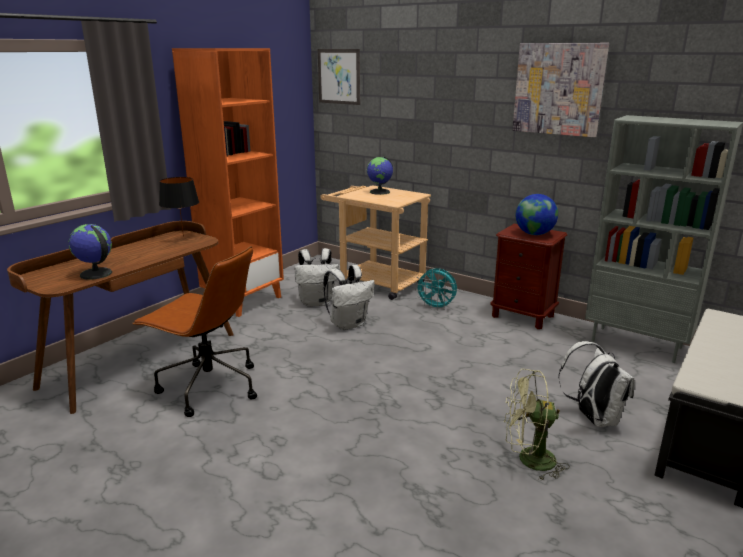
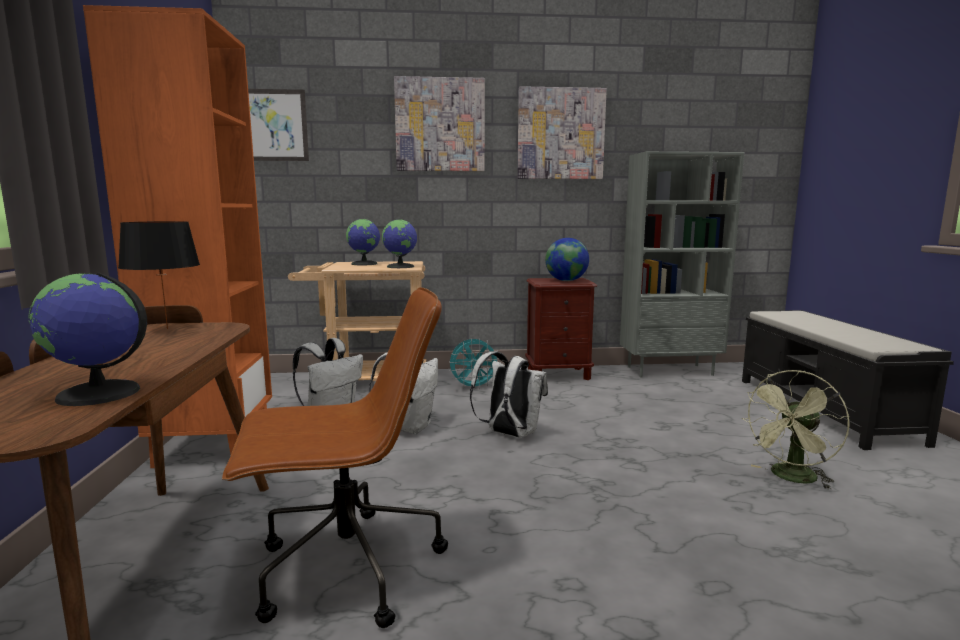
camera: 40 degrees left, 10 degrees down
(391, 201) = (401, 266): none -> globe
(452, 78) = (440, 125): none -> picture
(593, 418) = (754, 428): white backpack -> white backpack (509, 434)

